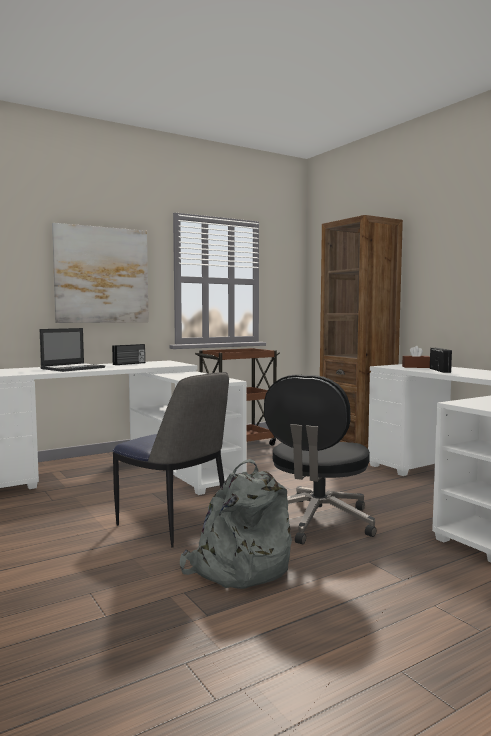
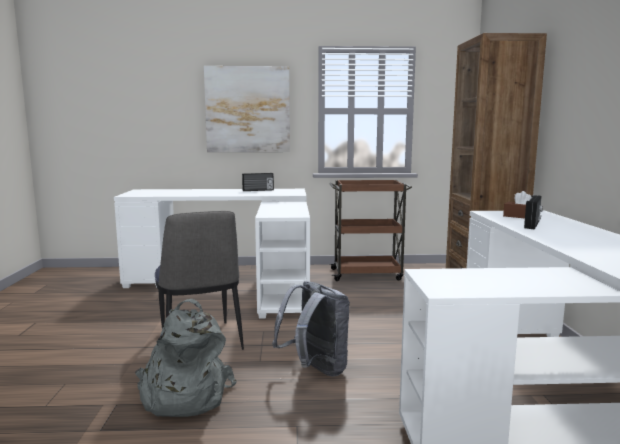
camera: 30 degrees right, 5 degrees up
(73, 368) = (203, 192): laptop -> none
(317, 522) = (315, 370): black office chair -> grey backpack

